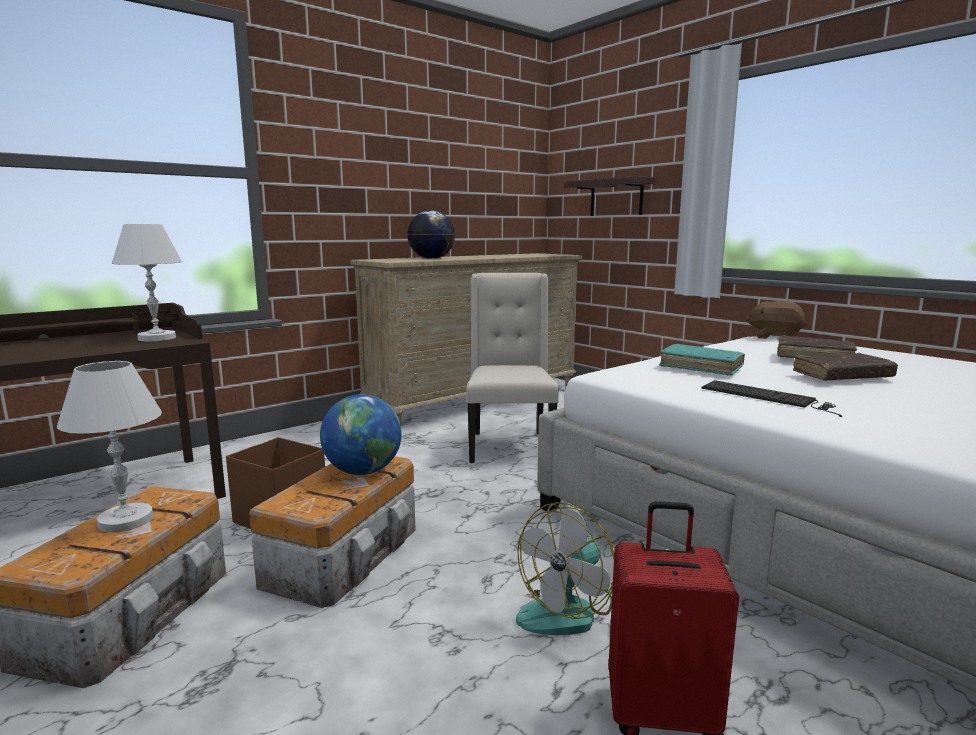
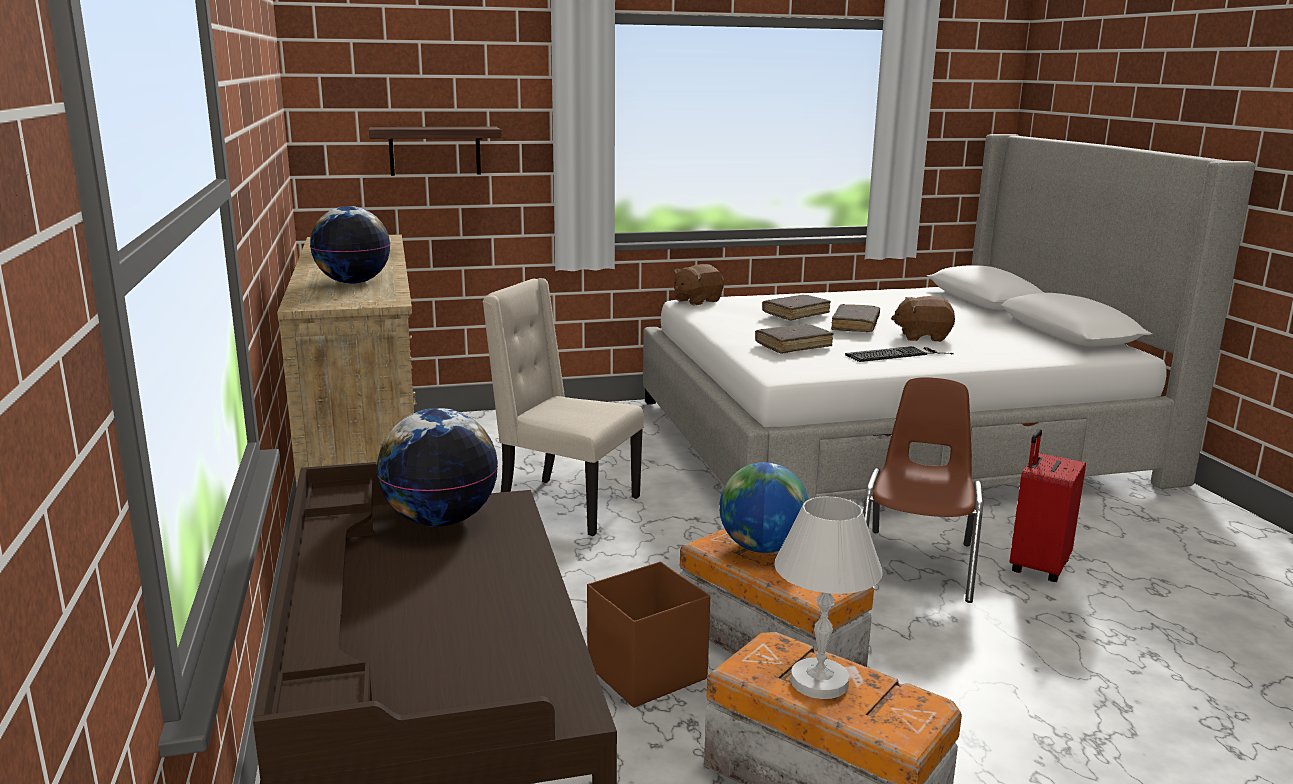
camera: 65 degrees left, 5 degrees up
(157, 338) = (441, 520): white table lamp -> globe
(567, 610) = (917, 564): fan -> brown chair
(701, 367) = (793, 346): turquoise book -> brown book
(884, 401) = (922, 337): none -> brown plush toy

